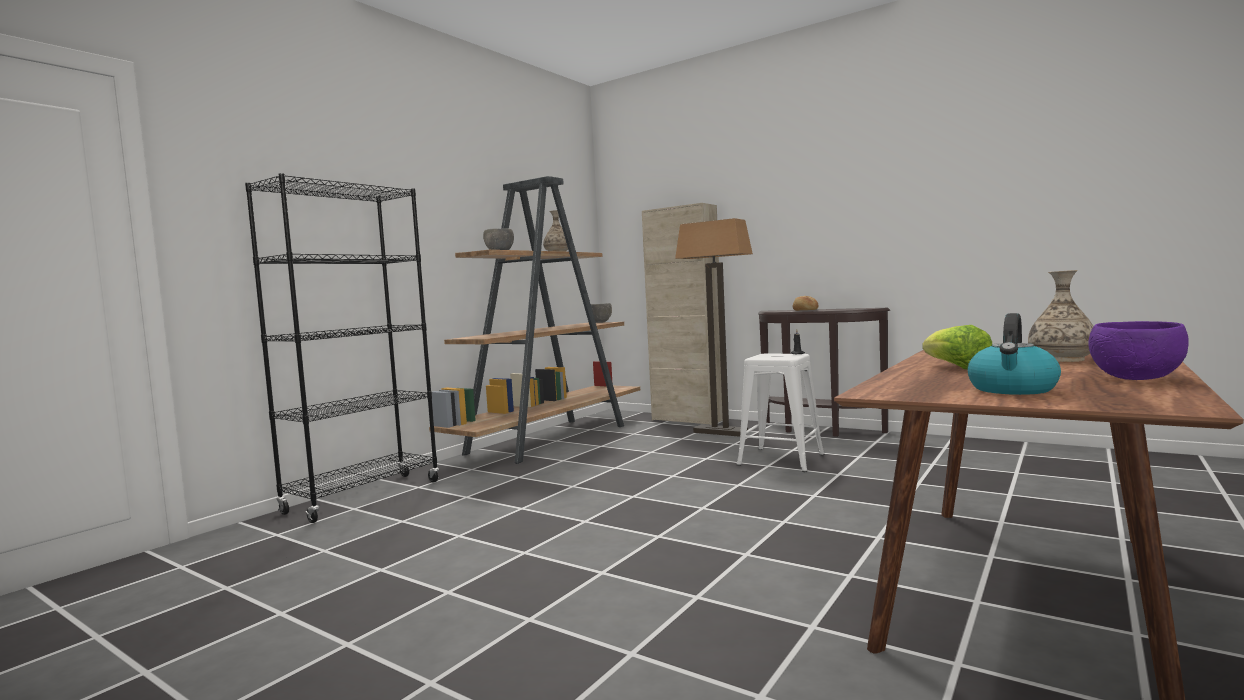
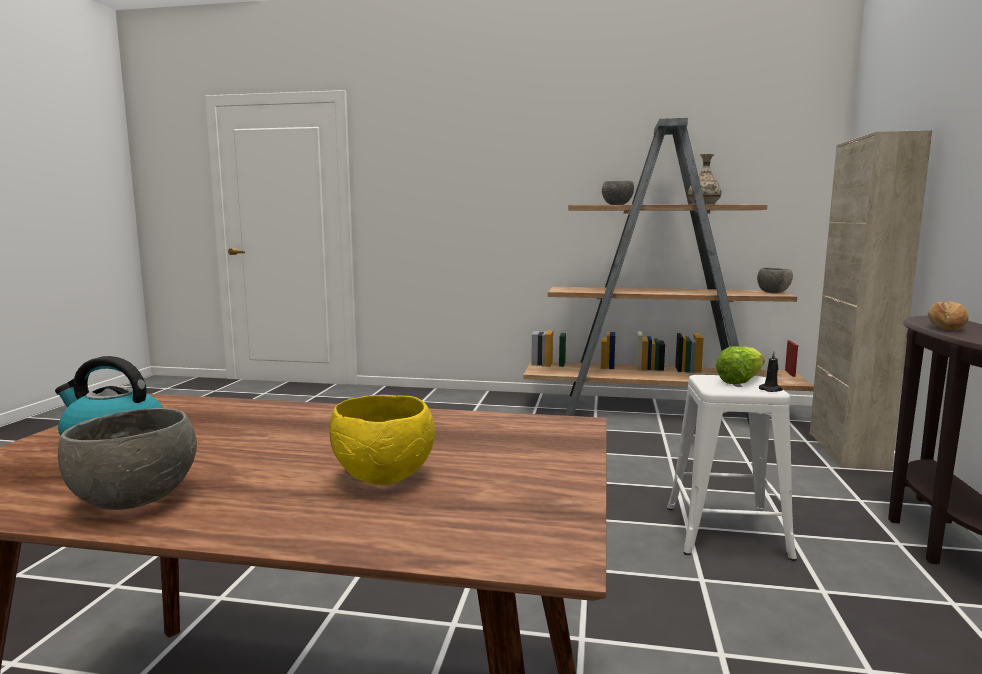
camera: 65 degrees right, 5 degrees up
(364, 497) = (446, 397): black bookcase -> none
(721, 432) = (813, 478): floor lamp -> none
(956, 368) = (312, 426): lettuce -> lettuce (740, 381)
(1061, 359) = (385, 478): vase -> yellow bowl
(1134, 378) = (136, 500): purple bowl -> grey bowl

